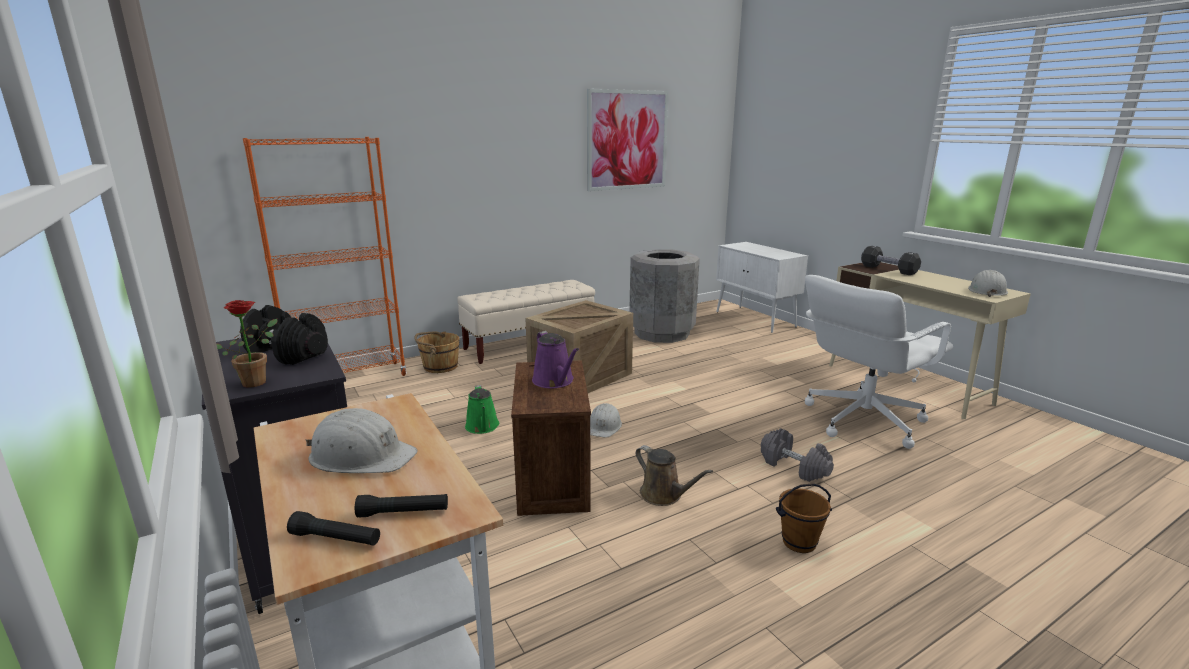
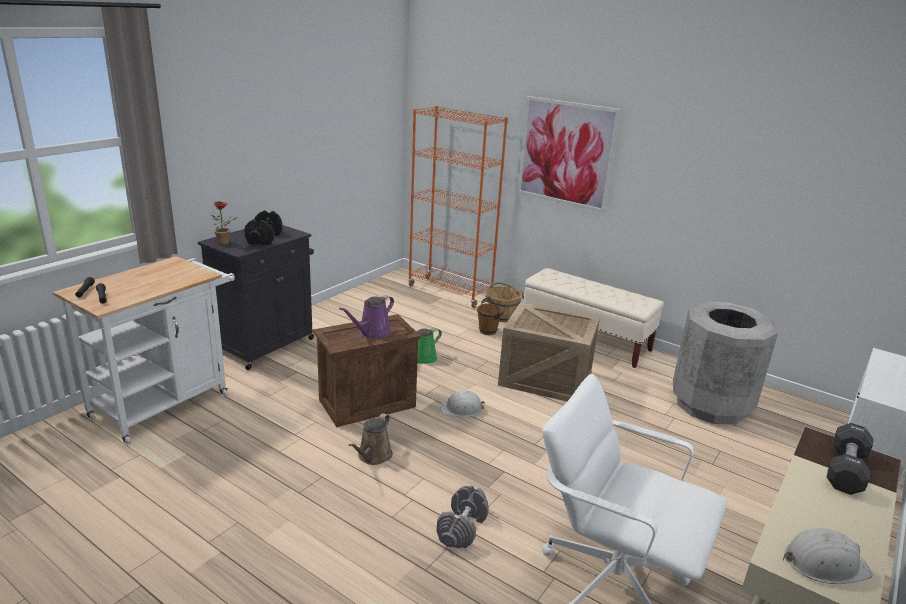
camera: 65 degrees right, 5 degrees up
(361, 456) = (150, 280): white hard hat -> none
(627, 140) = (782, 169): picture -> picture (566, 153)
(799, 543) = (339, 535): brown bucket -> brown bucket (487, 331)

